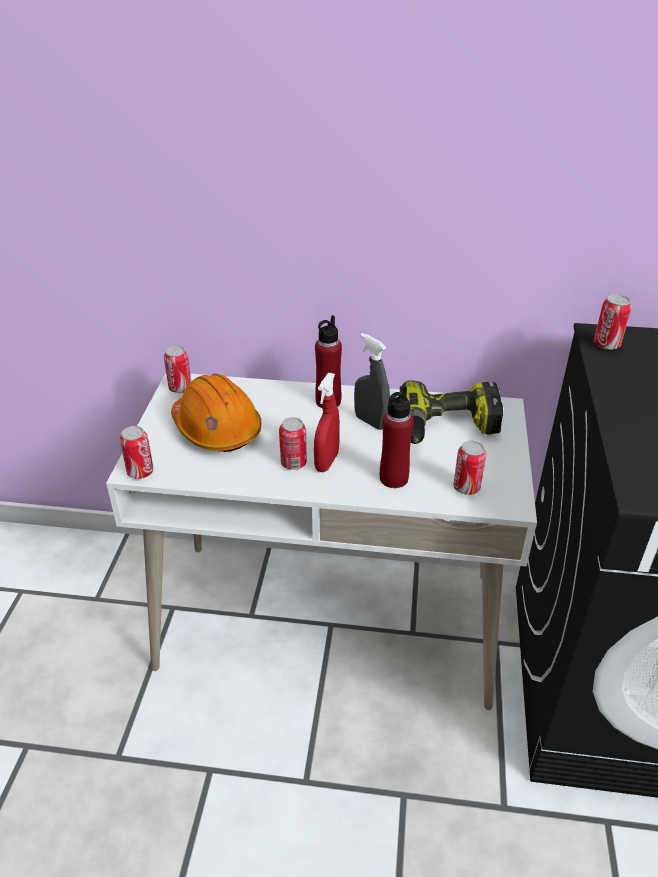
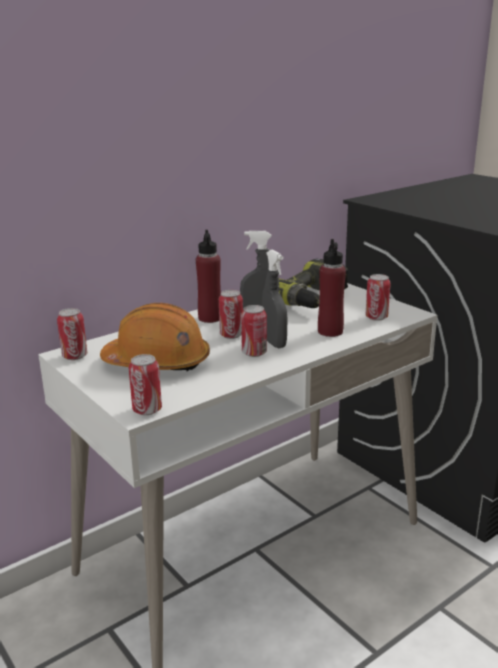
camera: 45 degrees left, 15 degrees down
(327, 462) = (274, 343): red spray bottle -> grey spray bottle
(606, 345) = (379, 201): can -> can (231, 335)

